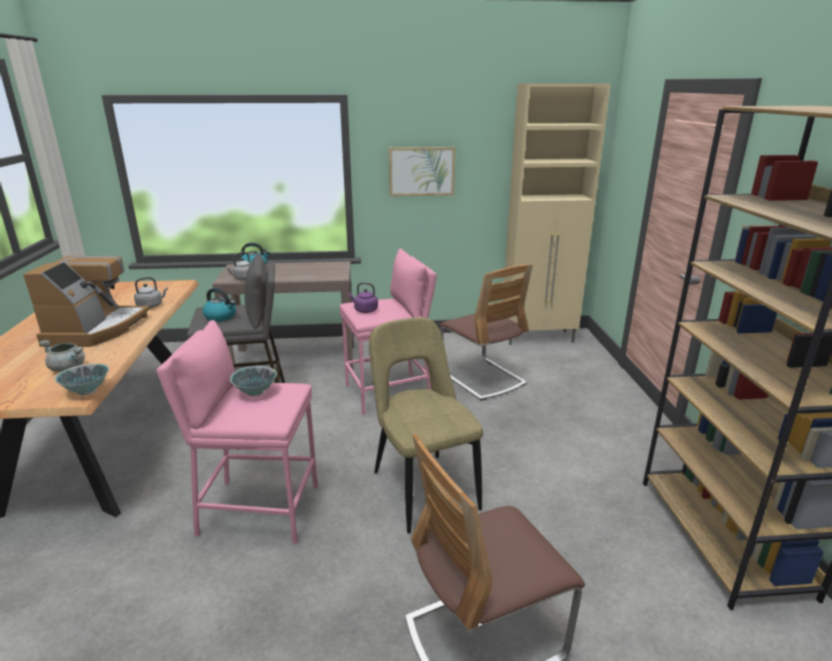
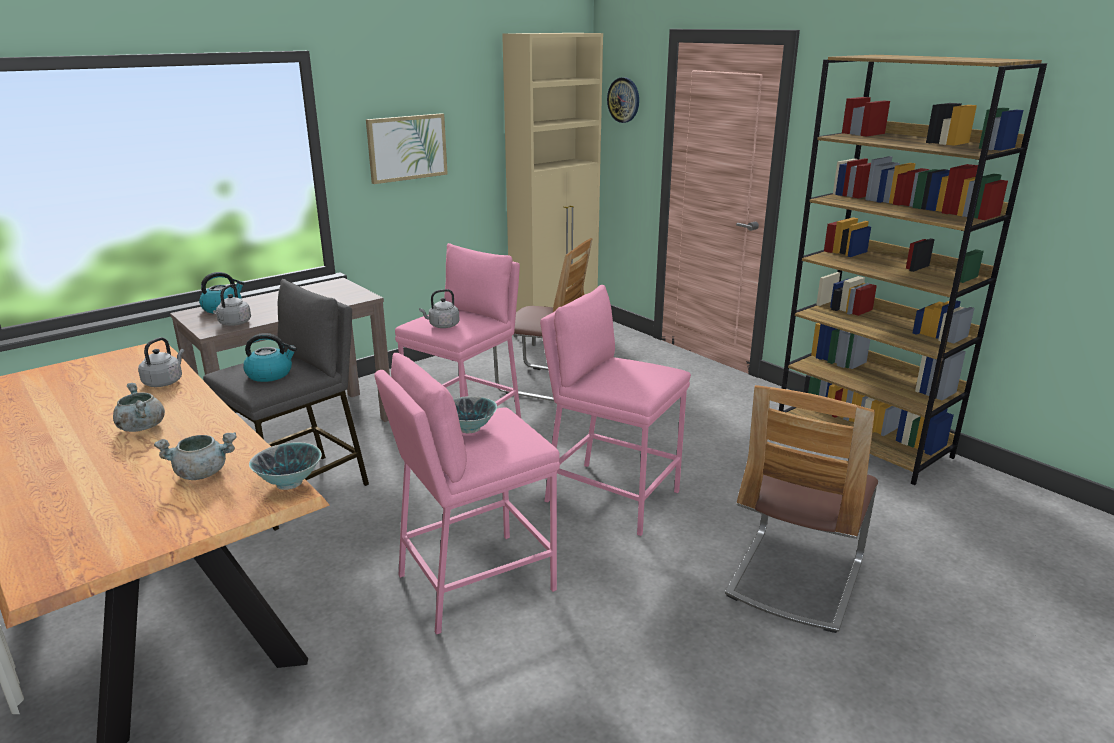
camera: 35 degrees left, 0 degrees up
(96, 330) = (141, 427): coffee machine -> grey cooking pot
(364, 310) = (442, 326): purple kettle -> grey kettle
(422, 487) = (611, 496): beige chair -> pink stool
(629, 145) = (624, 100): none -> wall clock

